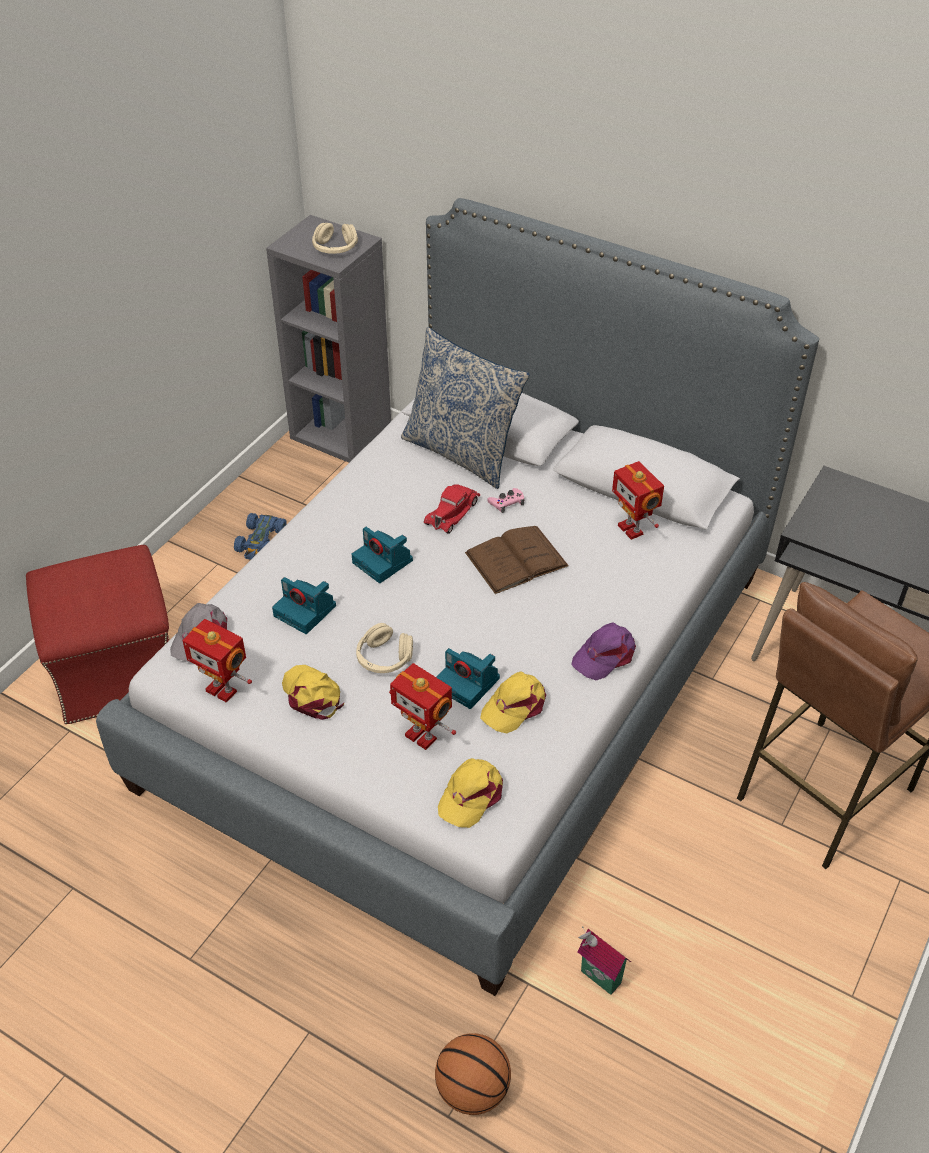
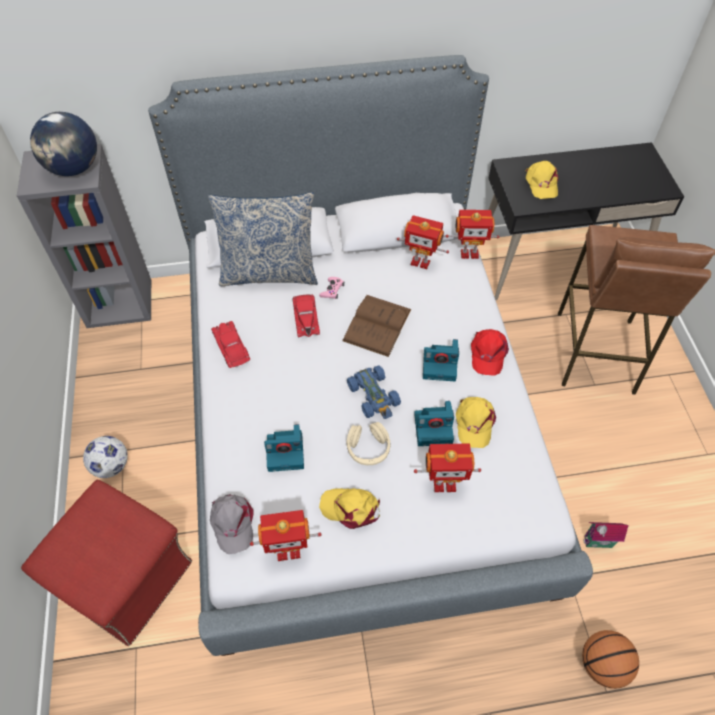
camera: 40 degrees left, 10 degrees up
(195, 570) = (111, 465): none -> football
(261, 541) = (139, 414): blue toy car -> blue toy car (374, 396)
(335, 248) = (74, 169): beige headphones -> globe
(355, 496) = (231, 347): none -> red toy car
(384, 562) = (299, 381): camera -> camera (440, 365)
(471, 795) = (510, 500): yellow cap -> yellow cap (541, 183)
(605, 655) = (487, 353): purple cap -> red cap
(698, 551) = (469, 253): none -> toy robot

